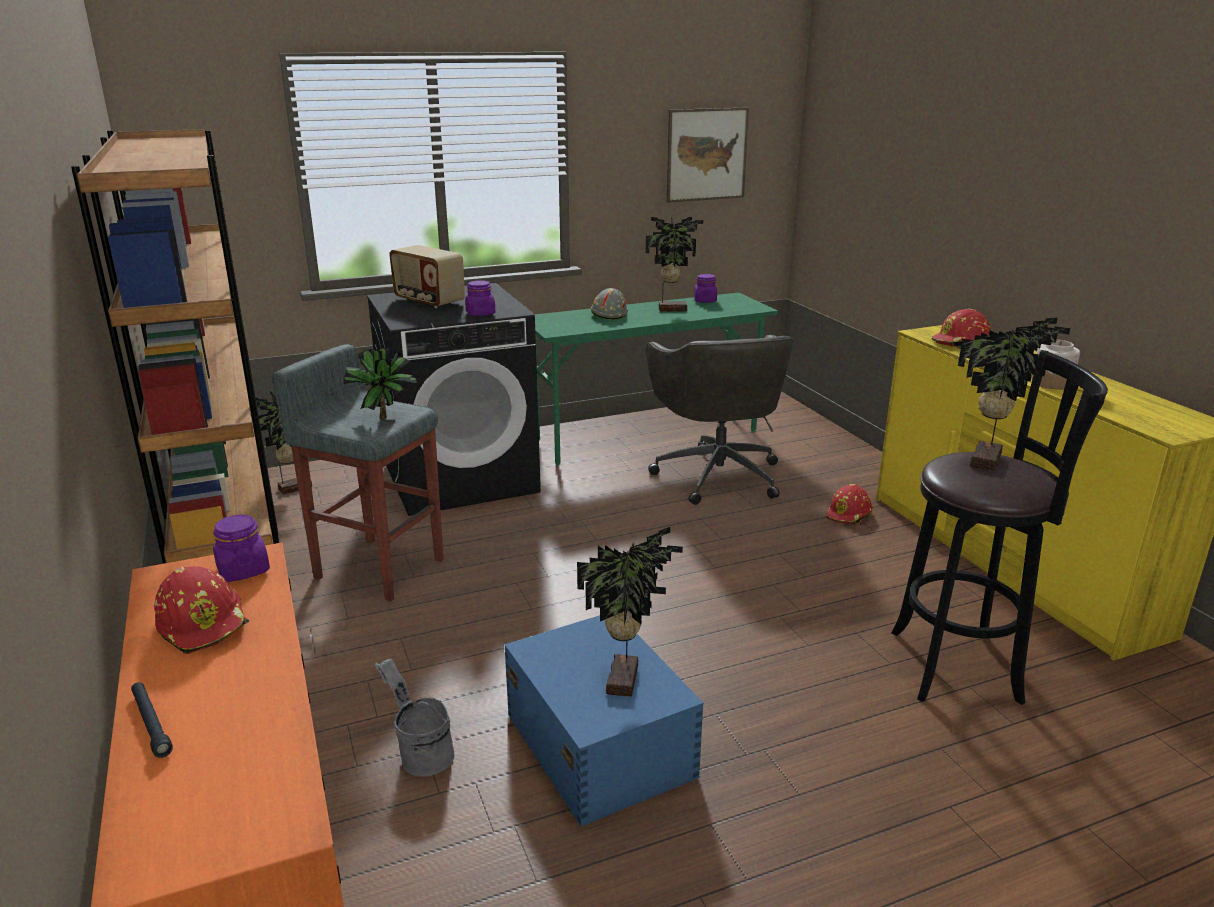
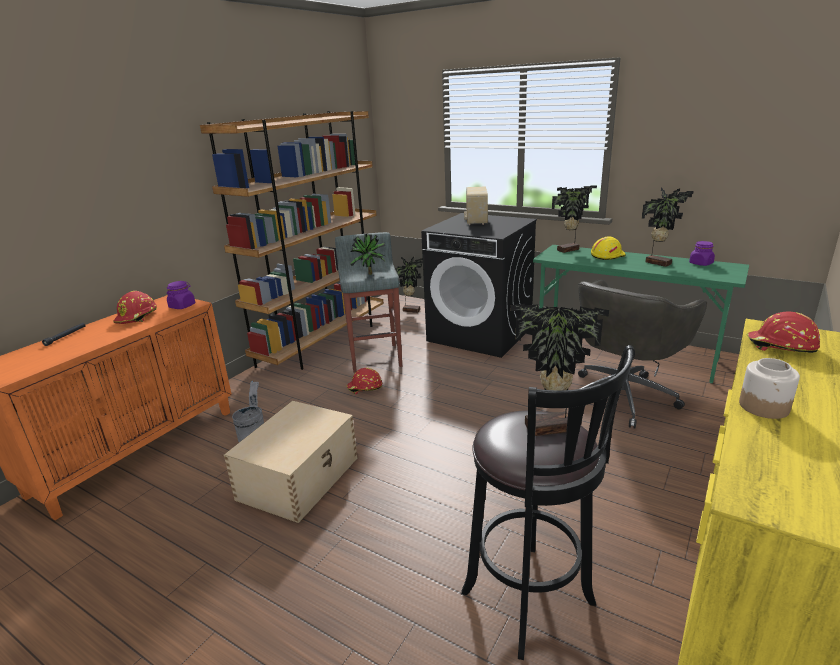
camera: 55 degrees right, 0 degrees up
(480, 313) = (479, 232): purple jar -> none
(599, 743) = (300, 477): blue storage box -> beige storage box
(609, 314) = (607, 255): grey hard hat -> yellow hard hat
(626, 679) = (290, 443): potted plant -> potted plant (569, 250)
(707, 154) = (744, 140): picture -> none
(849, 515) = (666, 468): red hard hat -> red hard hat (364, 387)

